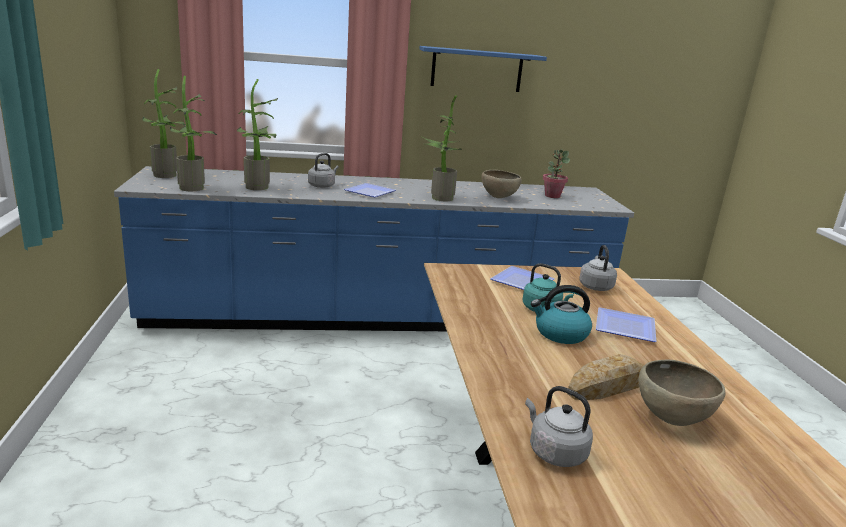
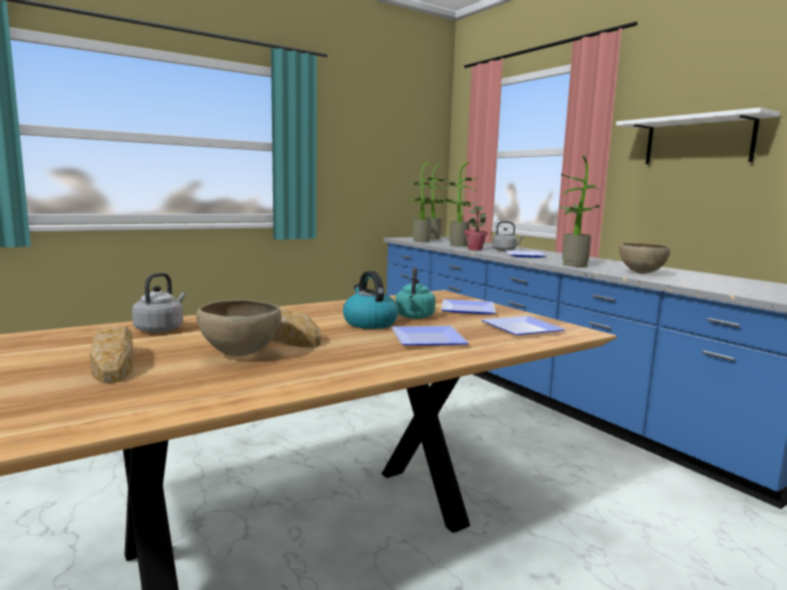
camera: 65 degrees right, 10 degrees down
(477, 69) = (698, 141): blue shelf -> white shelf
(552, 196) = (728, 283): potted plant -> potted plant (475, 249)
(595, 286) = (522, 328): grey kettle -> plate
(703, 498) = (113, 364): none -> bread

